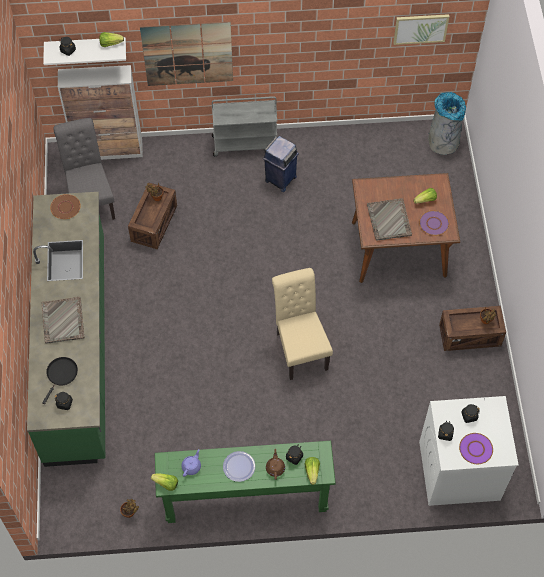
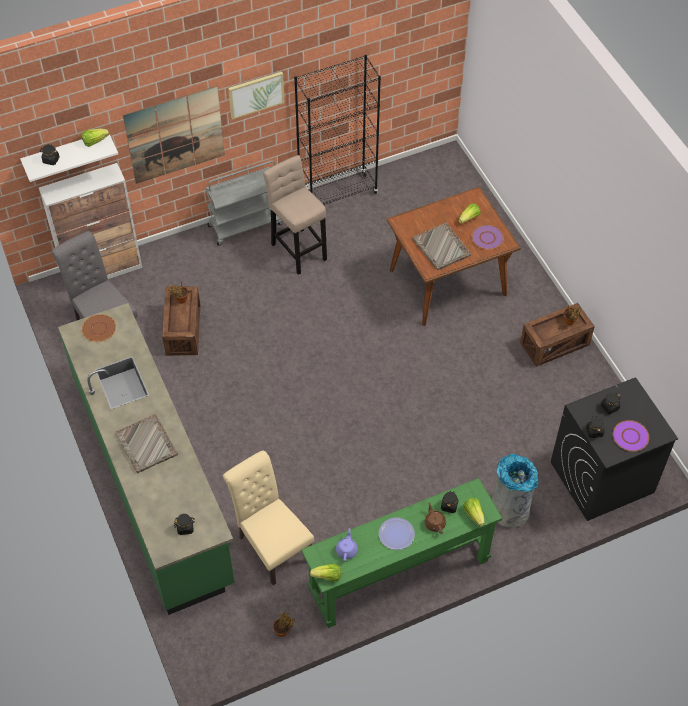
camera: 20 degrees left, 5 degrees down
(61, 374) = (168, 499): black frying pan -> none
(280, 179) = (298, 249): blue trash can -> beige stool
(300, 348) = (390, 408): beige chair -> beige chair (271, 545)
(336, 139) = (338, 194): none -> black bookcase
(420, 28) = (407, 48): picture -> picture (256, 94)
(443, 142) = (447, 168): grey trash can -> grey trash can (509, 510)
(458, 471) = (601, 477): white washing machine -> black washing machine

